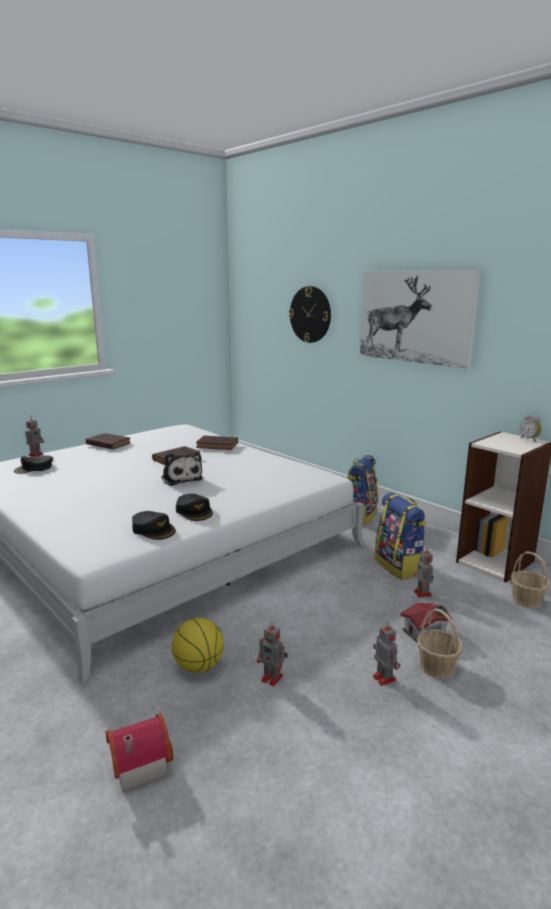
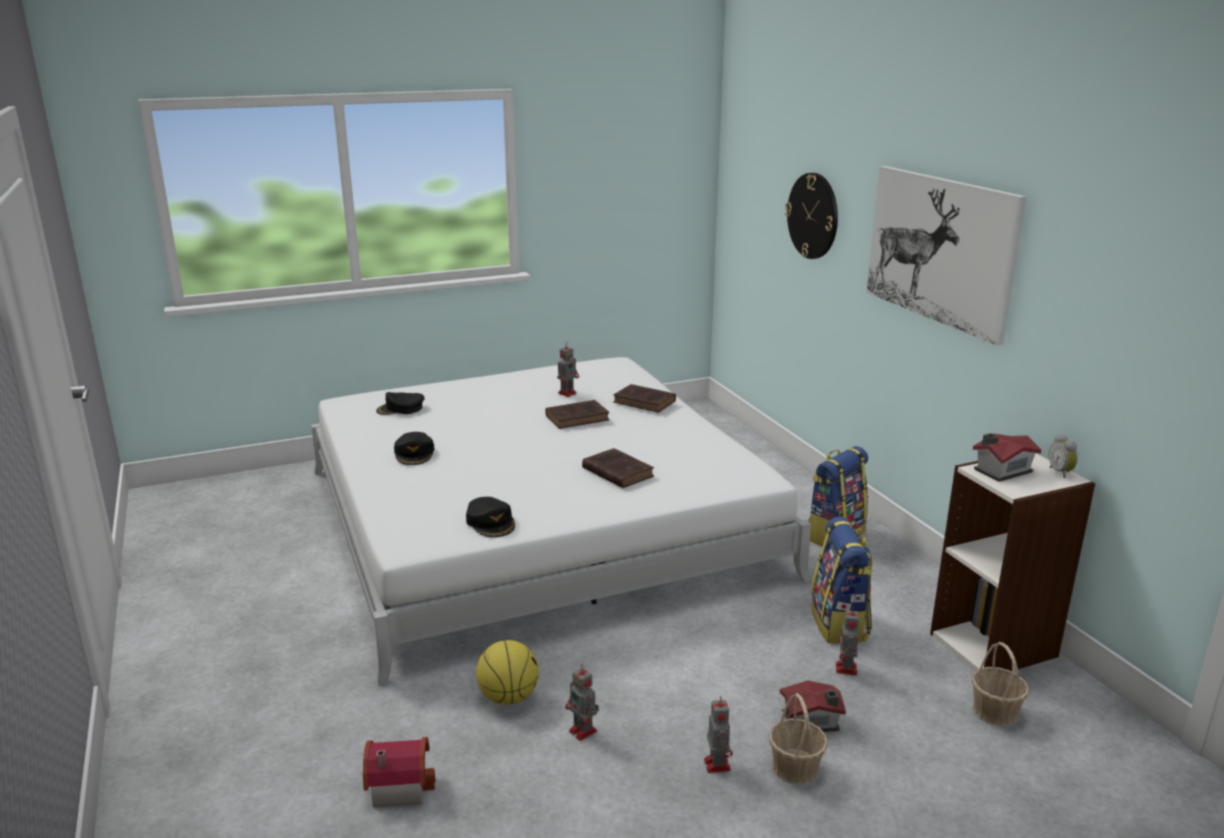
camera: 20 degrees right, 5 degrees up
(36, 454) = (412, 387): toy robot -> toy robot (567, 393)
(107, 443) = (503, 381): brown book -> brown book (616, 472)
(181, 478) = (564, 451): plush toy -> none
(194, 511) = (552, 505): black cap -> black cap (415, 453)
(497, 442) = (1000, 470): none -> toy house

